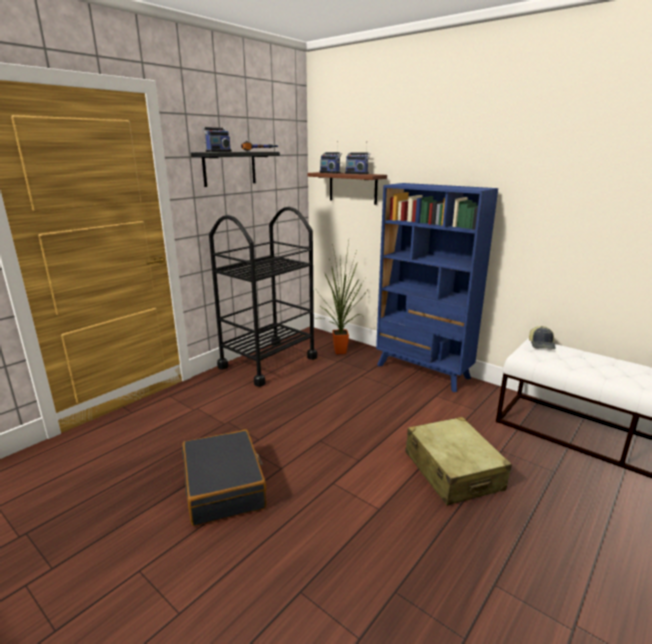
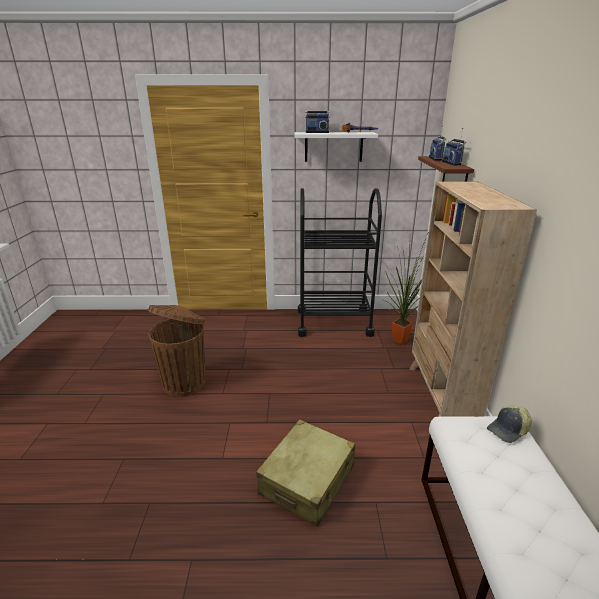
camera: 50 degrees right, 5 degrees up
(224, 486) = (185, 382): black suitcase -> brown trash can
(229, 168) = (333, 147): black shelf -> white shelf
(423, 372) = (440, 397): blue bookcase -> beige bookcase

